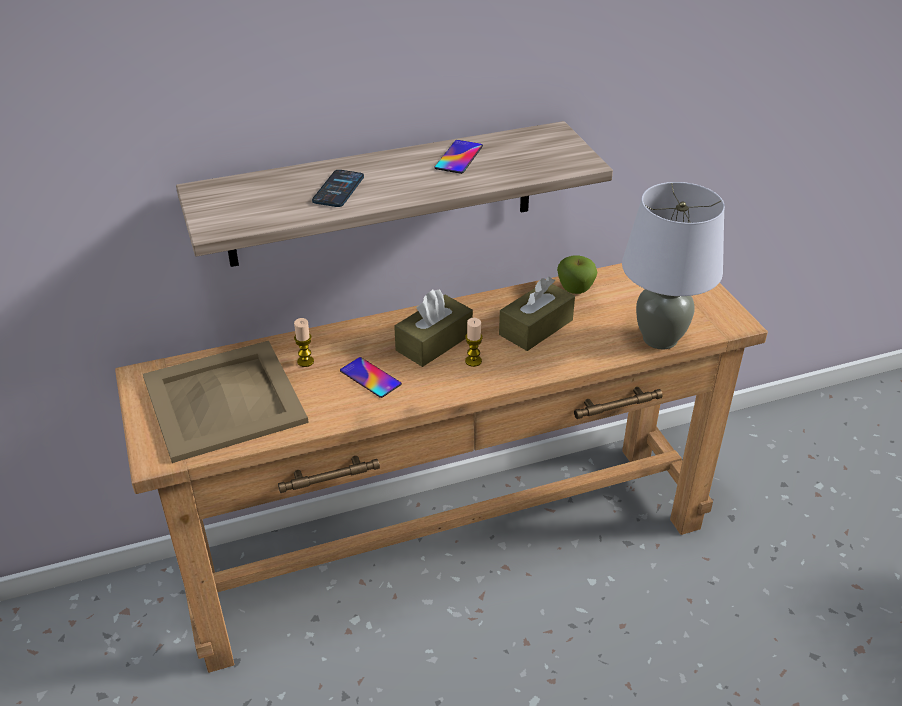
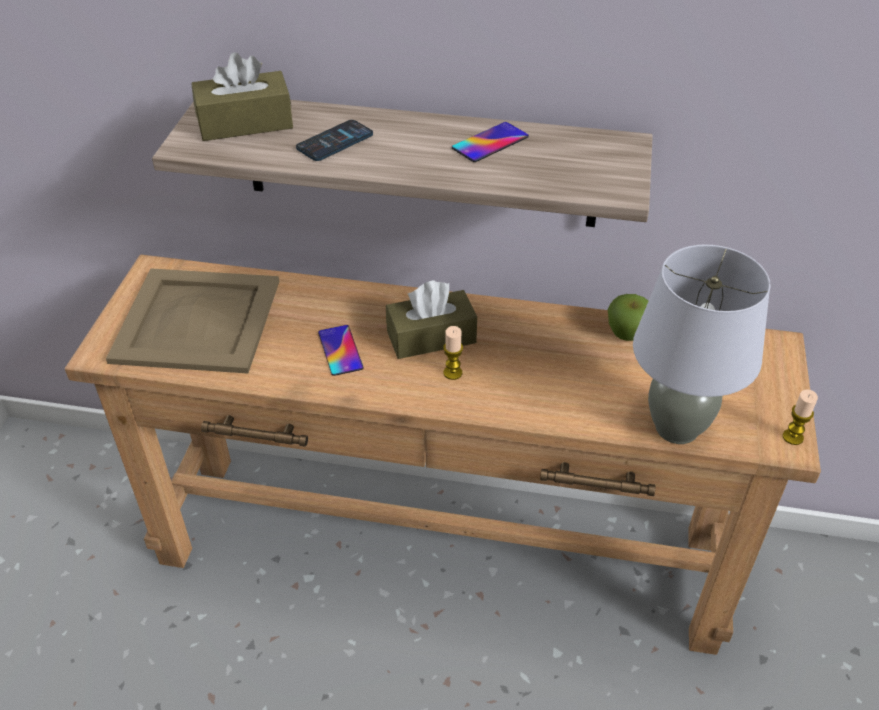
camera: 30 degrees right, 5 degrees up
(305, 361) = (296, 310): candle -> candle (792, 437)
(536, 327) = (548, 361): brown tissue box -> brown tissue box (245, 123)

